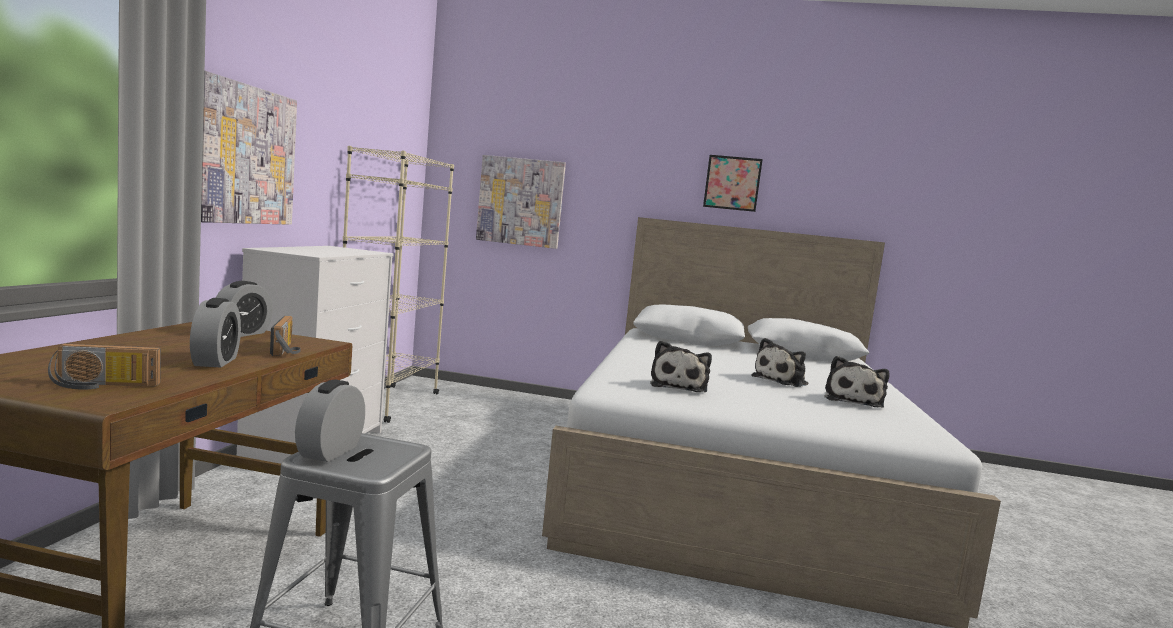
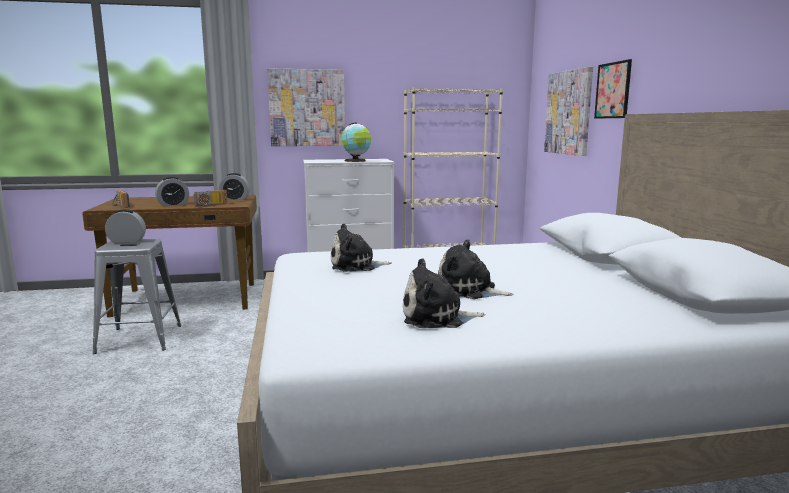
camera: 70 degrees right, 5 degrees up
(350, 252) = (356, 161): none -> globe
(732, 183) = (720, 50): picture -> picture (613, 90)

